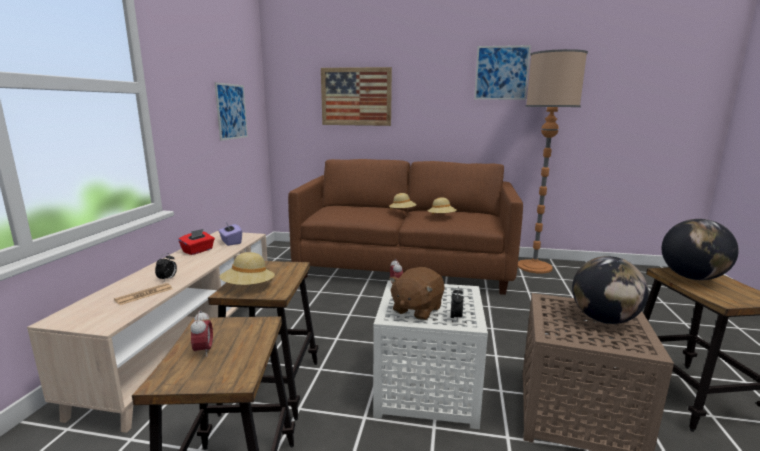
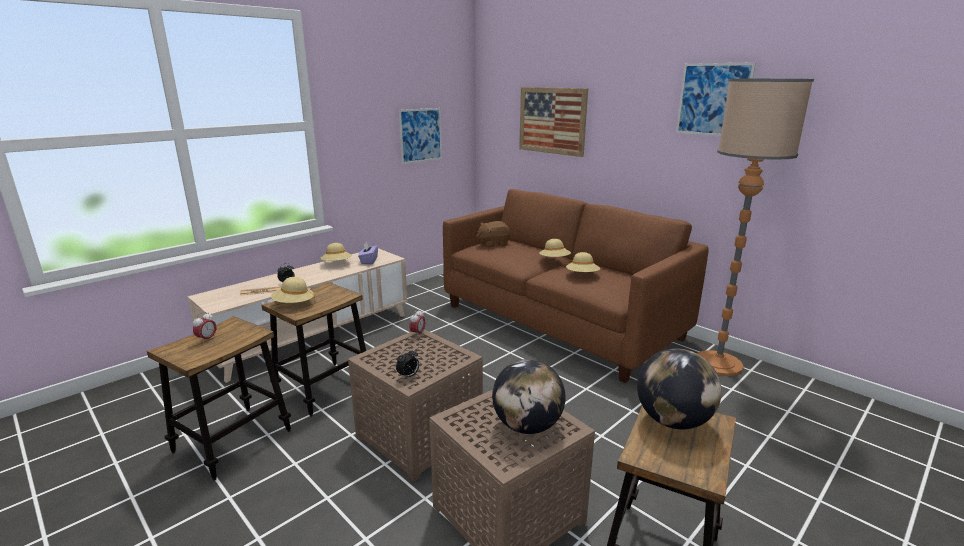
camera: 35 degrees right, 5 degrees up
(198, 251) = (337, 264): red tissue box -> beige hat
(416, 309) = (394, 359): brown plush toy -> brown plush toy (493, 244)
(425, 388) = (419, 434): white side table -> brown side table

